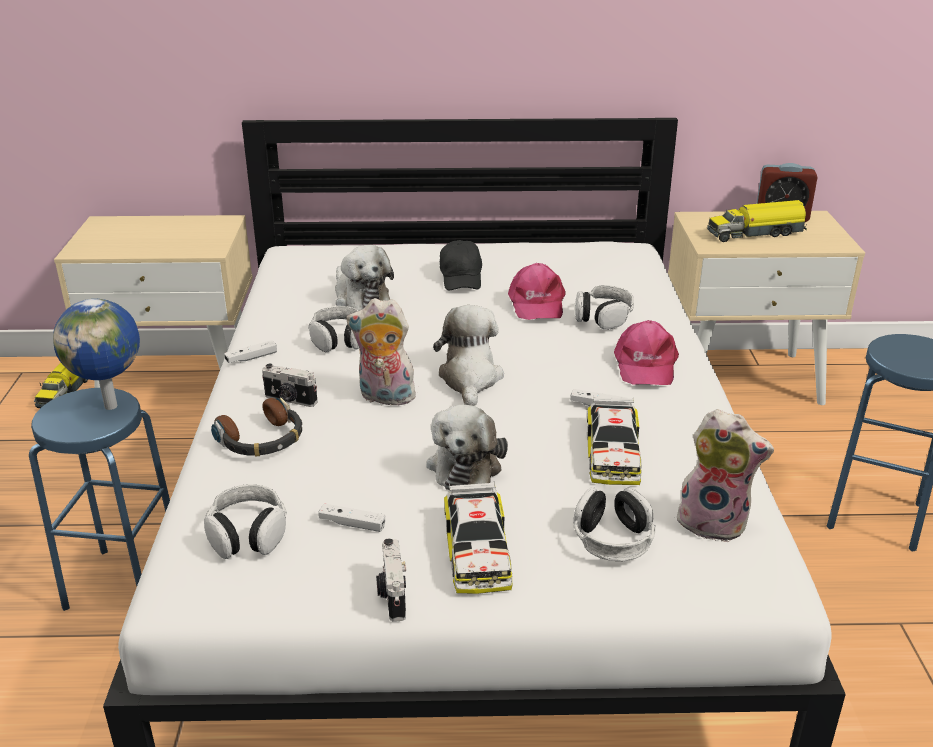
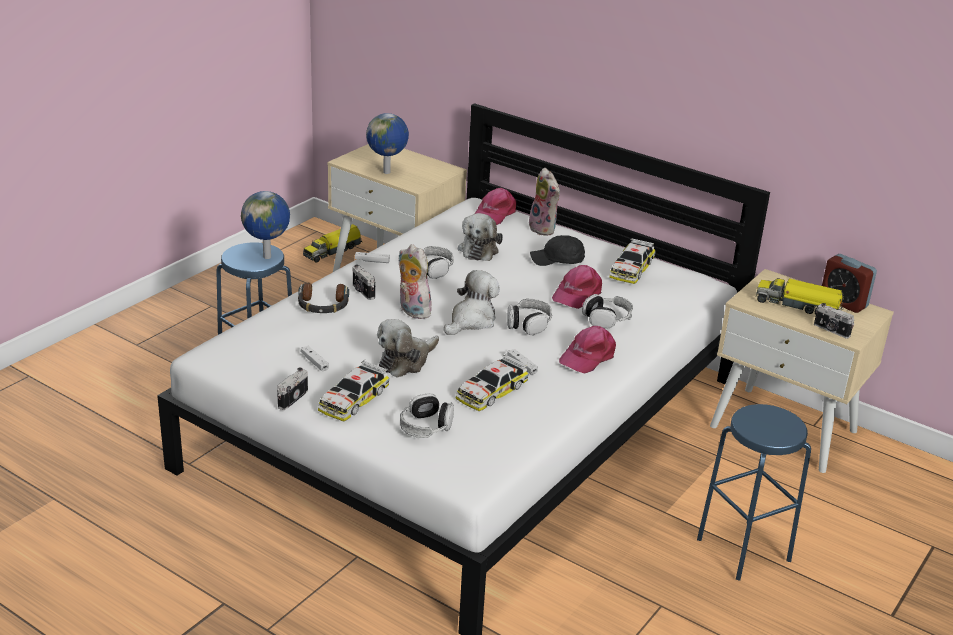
camera: 35 degrees right, 0 degrees up
(153, 246) = (387, 172): none -> globe
(247, 534) = (263, 344): headphones -> headphones (528, 324)
(324, 254) = (494, 214): none -> pink cap
(461, 278) = (557, 260): black cap -> black cap turned 60 degrees clockwise
(546, 259) = (631, 269): none -> toy car
(714, 522) = (490, 445): plush toy -> plush toy (544, 229)
(817, 244) = (831, 330): none -> camera

